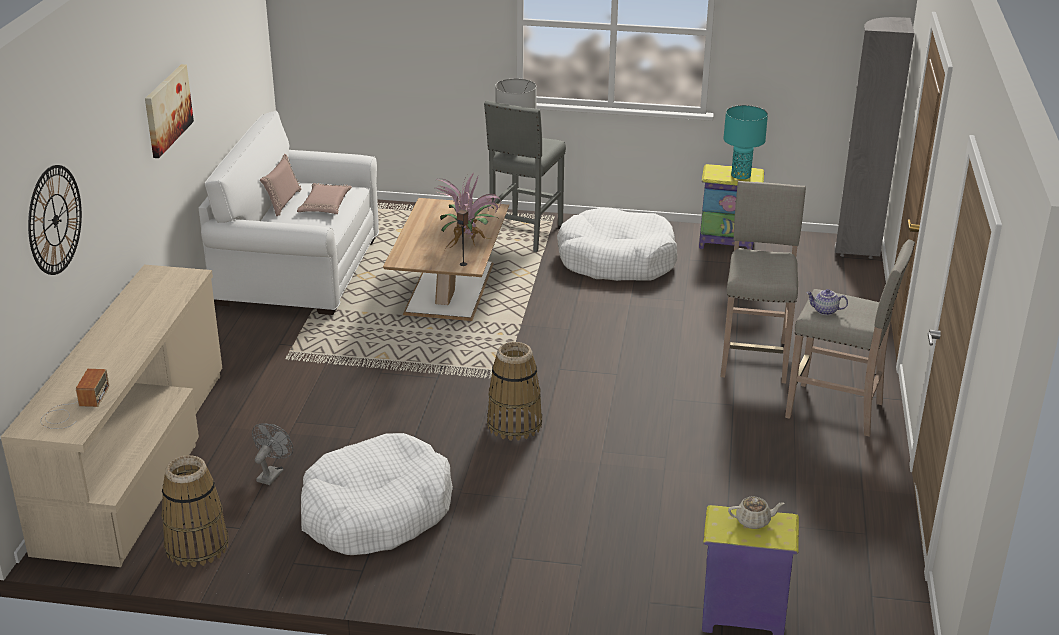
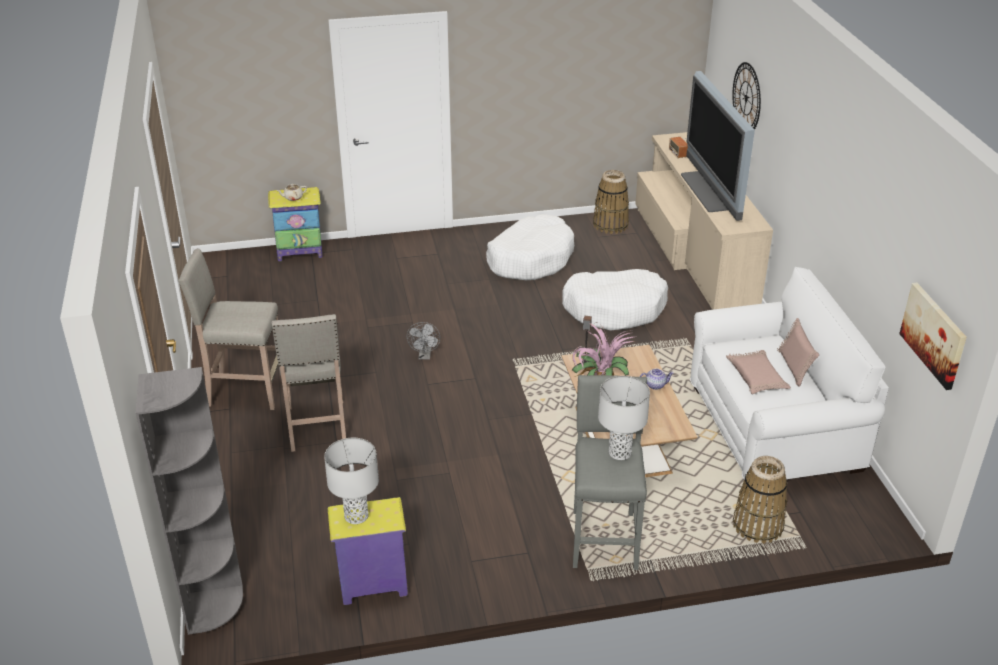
camera: 160 degrees right, 5 degrees up
(140, 326) = (710, 191): none -> television
(167, 110) = (827, 188): picture -> picture (934, 335)
(272, 473) = (610, 265): grey fan -> grey fan (425, 356)
(514, 424) = (482, 327): basket -> basket (757, 525)
(616, 260) = (485, 521): white dog bed -> white dog bed (615, 308)
(740, 175) = (356, 515): turquoise table lamp -> white table lamp
(825, 311) = (253, 309): teapot -> teapot (655, 385)

